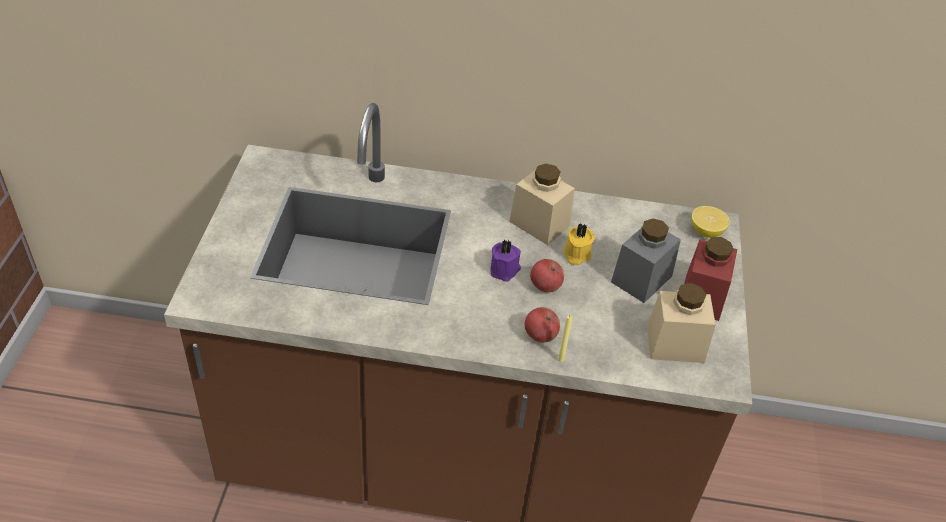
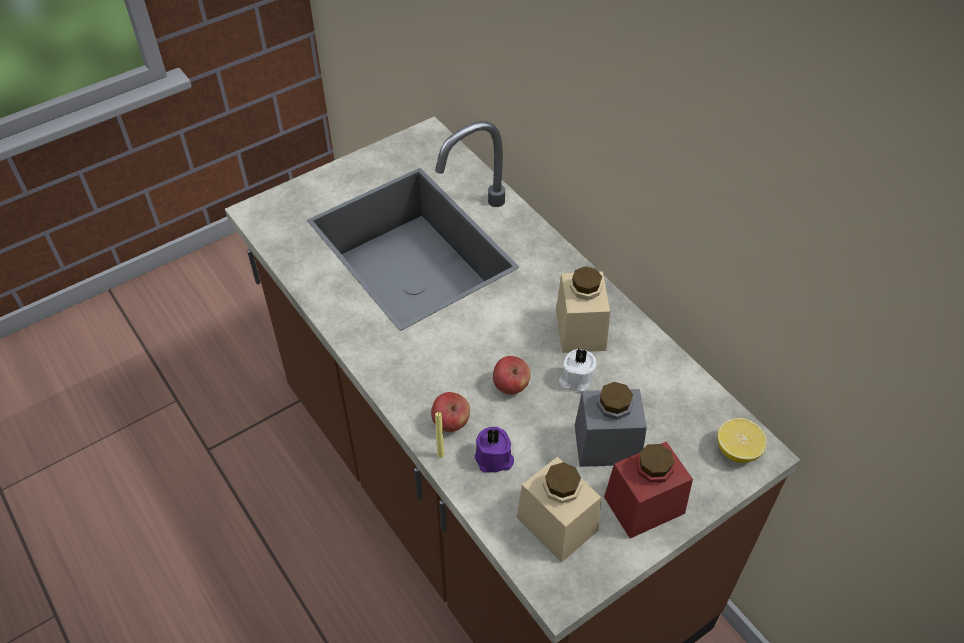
camera: 50 degrees right, 5 degrees up
(505, 270) = (496, 348): purple candle -> purple candle (494, 459)
(576, 255) = (575, 379): yellow candle -> white candle

